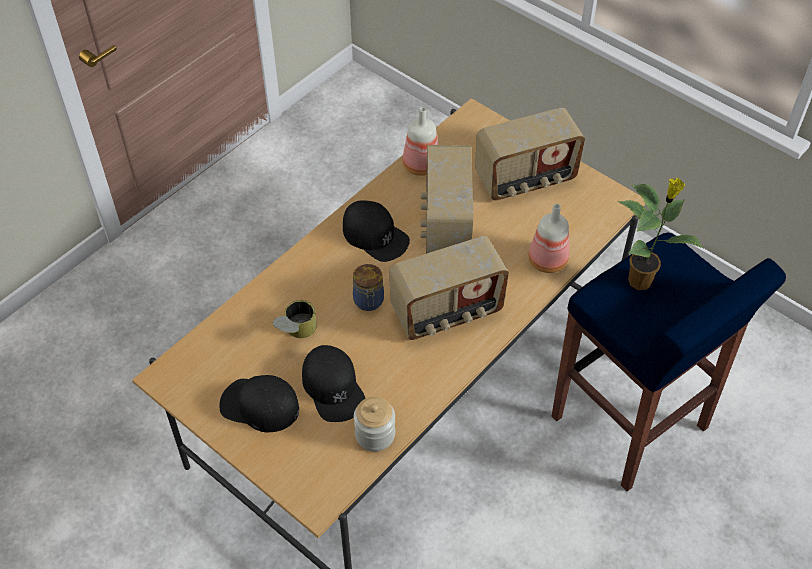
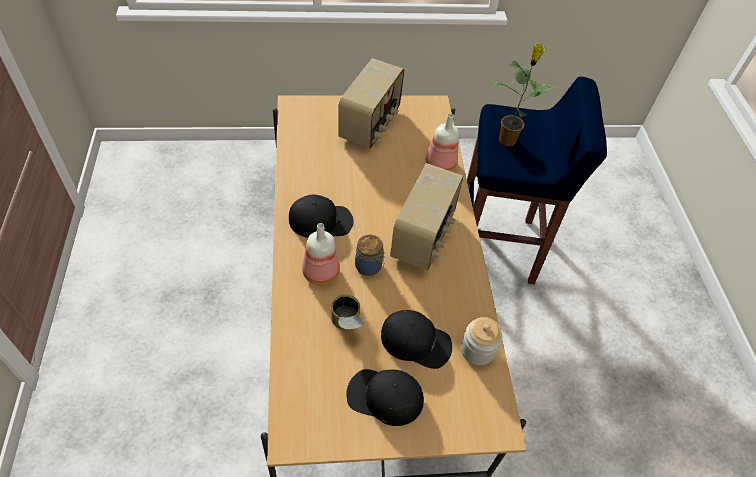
camera: 50 degrees left, 0 degrees up
(259, 406) = (384, 397): black cap -> black cap turned 45 degrees clockwise
(420, 166) = (296, 157): bottle -> bottle (320, 274)
(446, 224) = (357, 183): radio -> none

